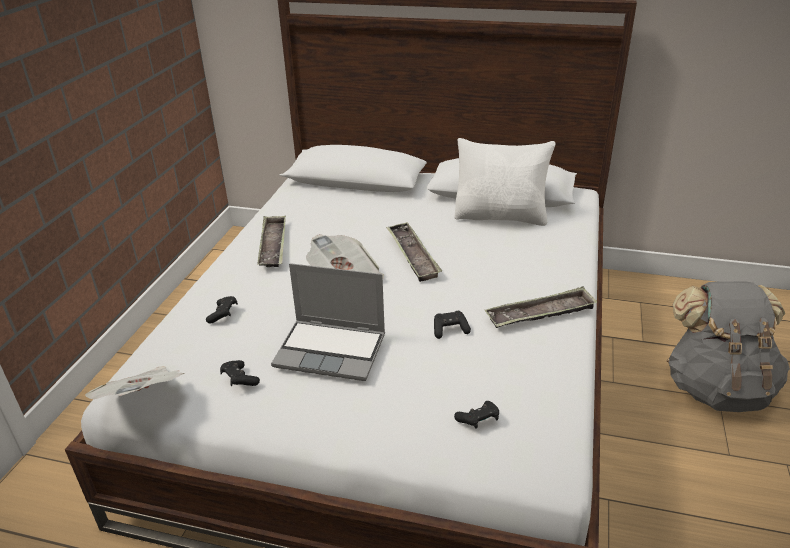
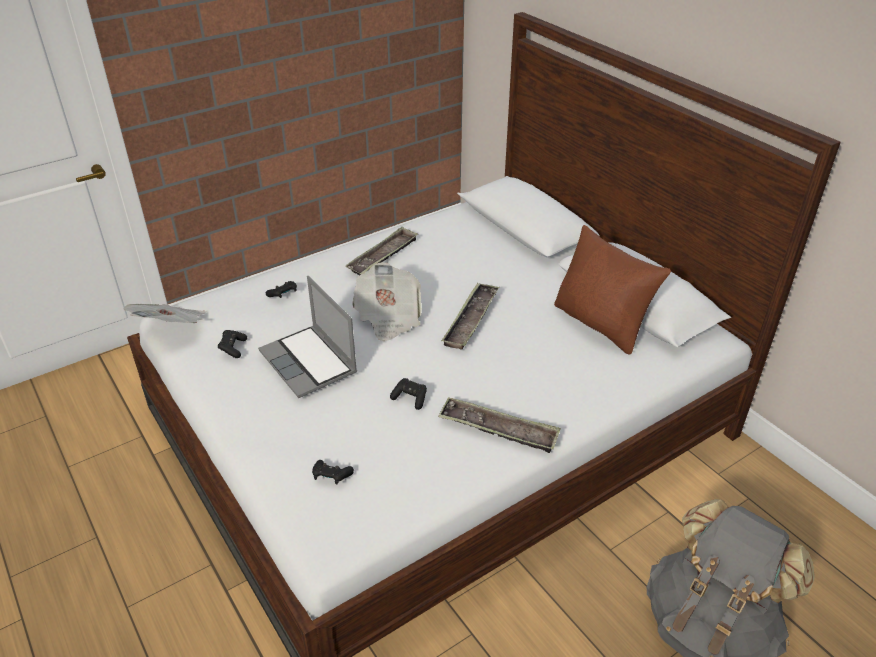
camera: 40 degrees right, 5 degrees up
(501, 216) = (601, 324): white pillow -> brown pillow

